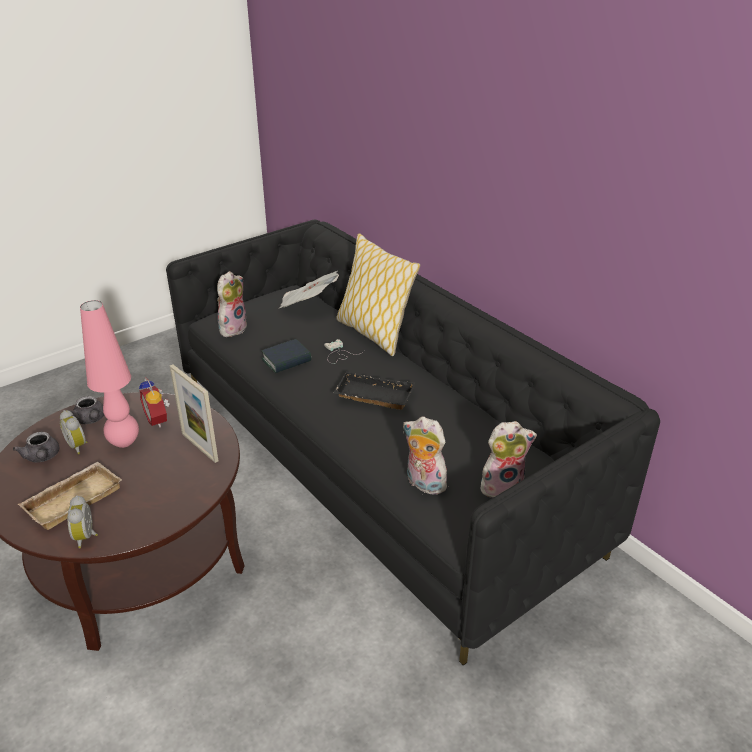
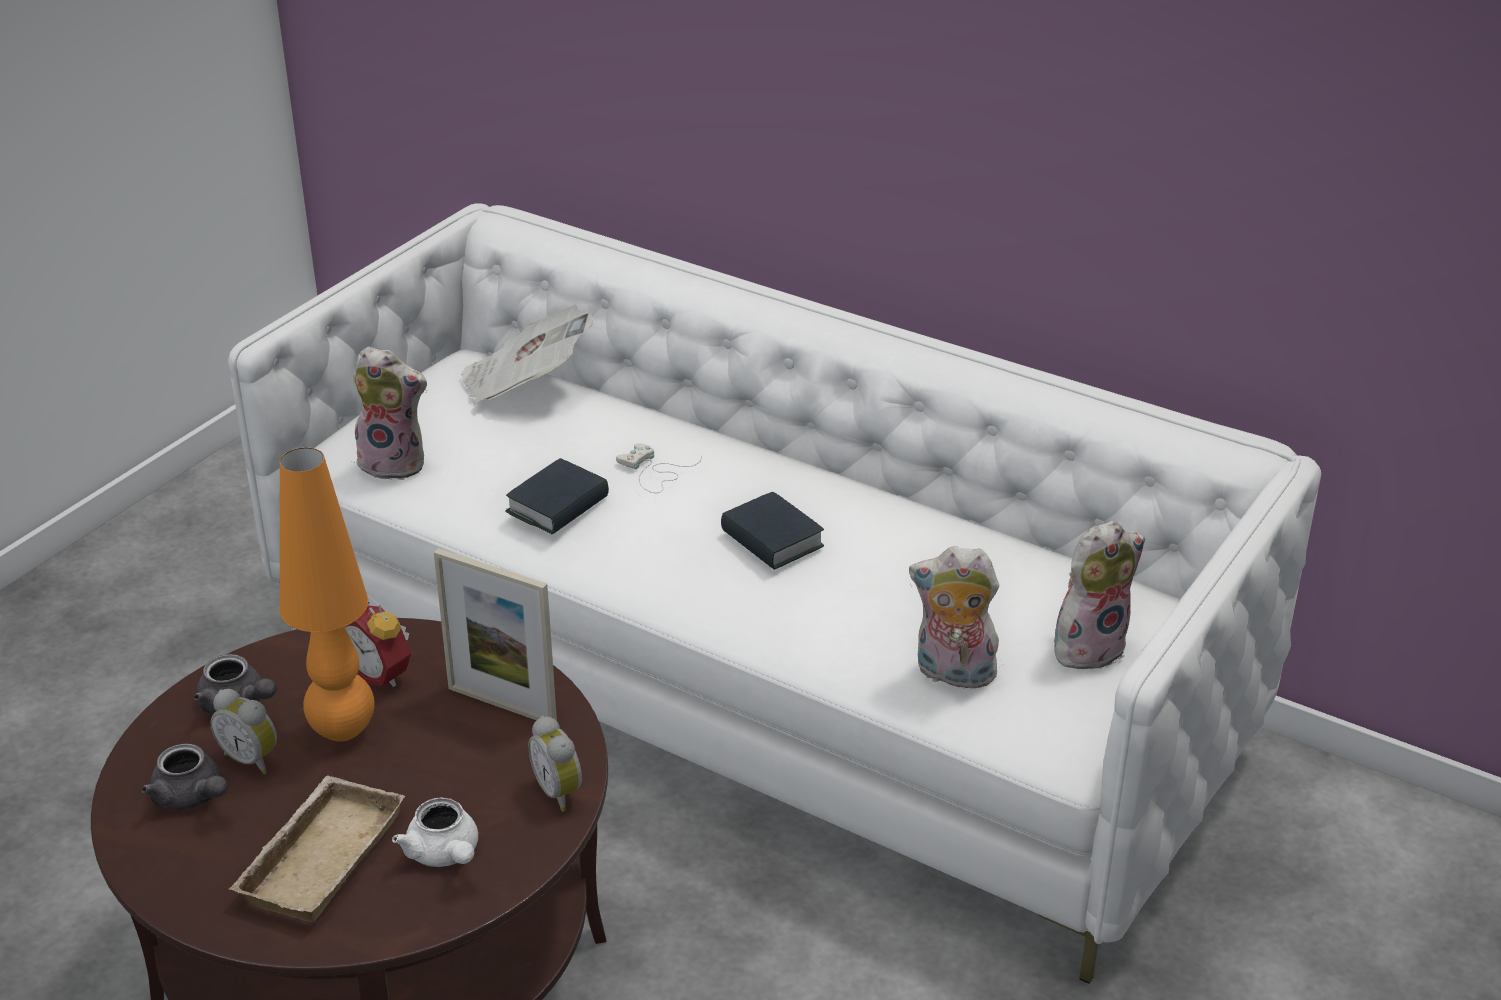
camera: 20 degrees left, 0 degrees up
(87, 536) = (401, 914): alarm clock -> alarm clock (560, 792)
(124, 442) = (343, 730): pink table lamp -> orange table lamp
(126, 513) = (445, 855): none -> white teapot
(232, 328) = (396, 463): plush toy -> plush toy turned 90 degrees clockwise
(372, 396) = (772, 540): black tray -> book
(374, 333) = (695, 418): pillow -> none
(376, 465) = (751, 682): black sofa -> white sofa

